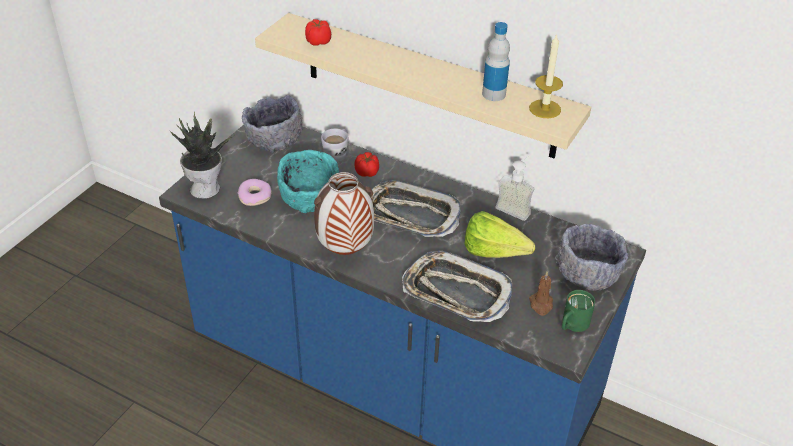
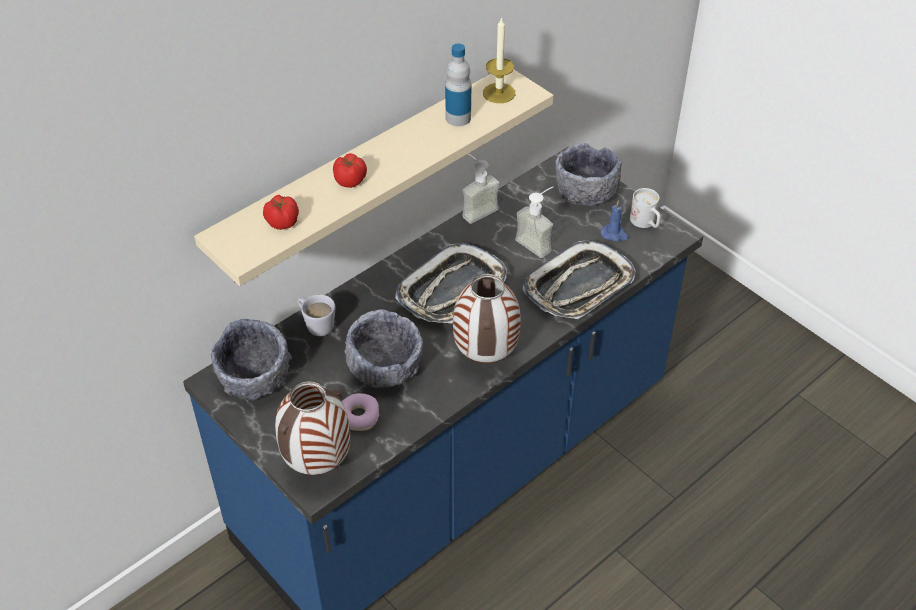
camera: 70 degrees left, 5 degrees up
(206, 188) = (318, 462): potted plant -> vase
(310, 198) = (385, 366): turquoise bowl -> grey bowl
(367, 173) = (364, 307): tomato -> tomato (351, 180)
(498, 255) = (538, 242): lettuce -> soap dispenser
(541, 305) = (614, 234): brown candle -> blue candle
(572, 325) = (646, 223): green mug -> white mug

